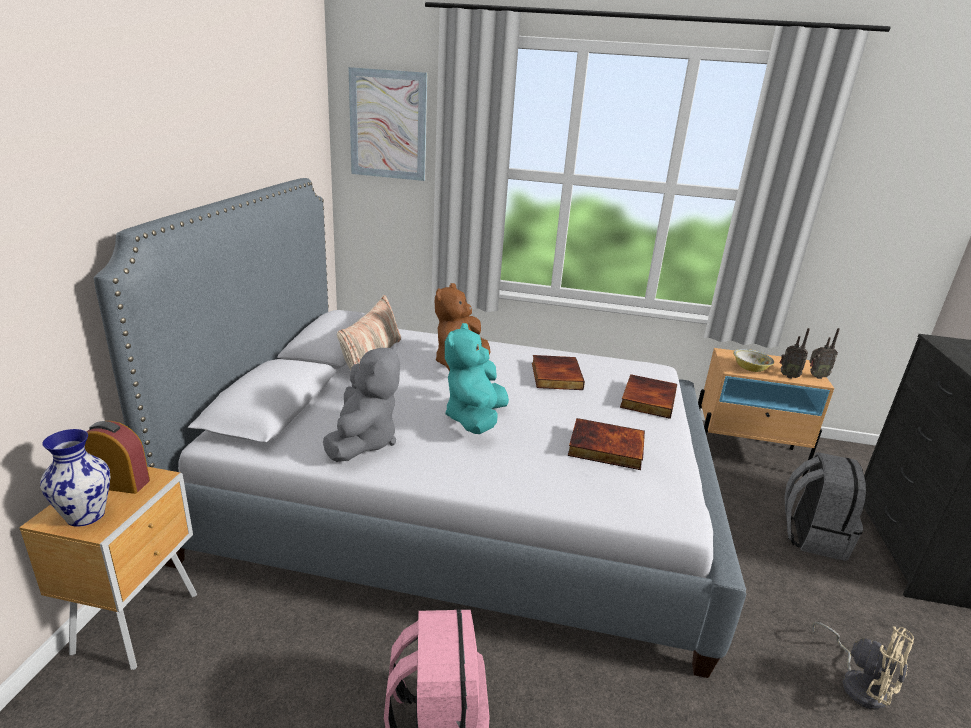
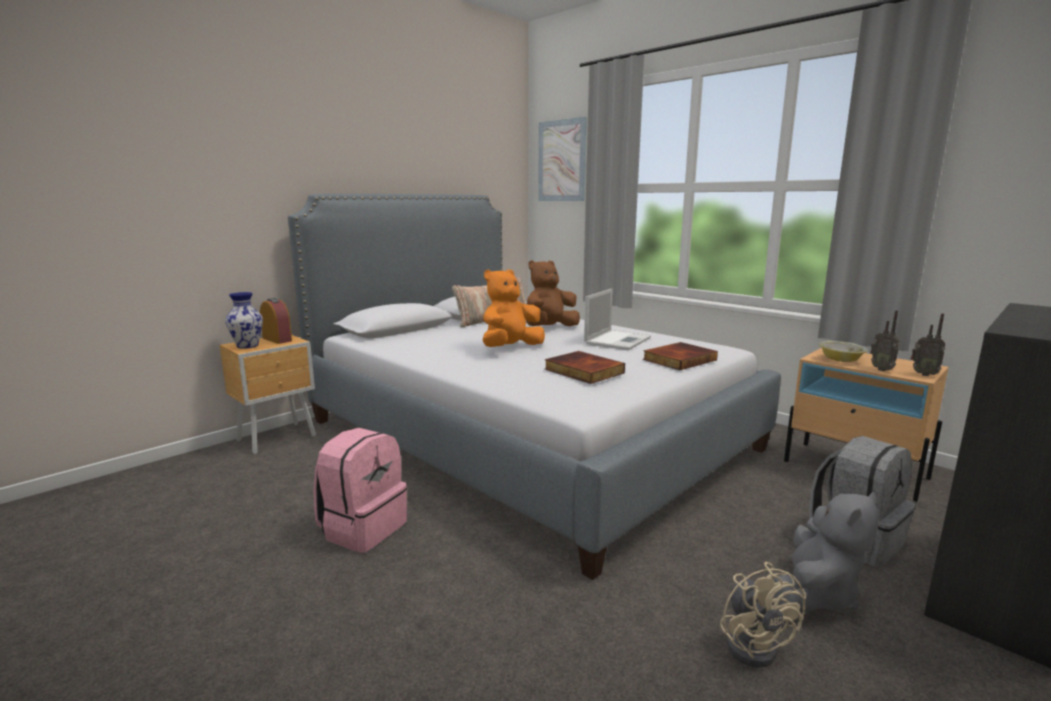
camera: 35 degrees right, 10 degrees down
(363, 442) = (421, 346): grey plush toy -> grey plush toy (815, 594)
(475, 419) = (510, 348): turquoise plush toy -> orange plush toy
(555, 375) = (618, 340): book -> laptop

